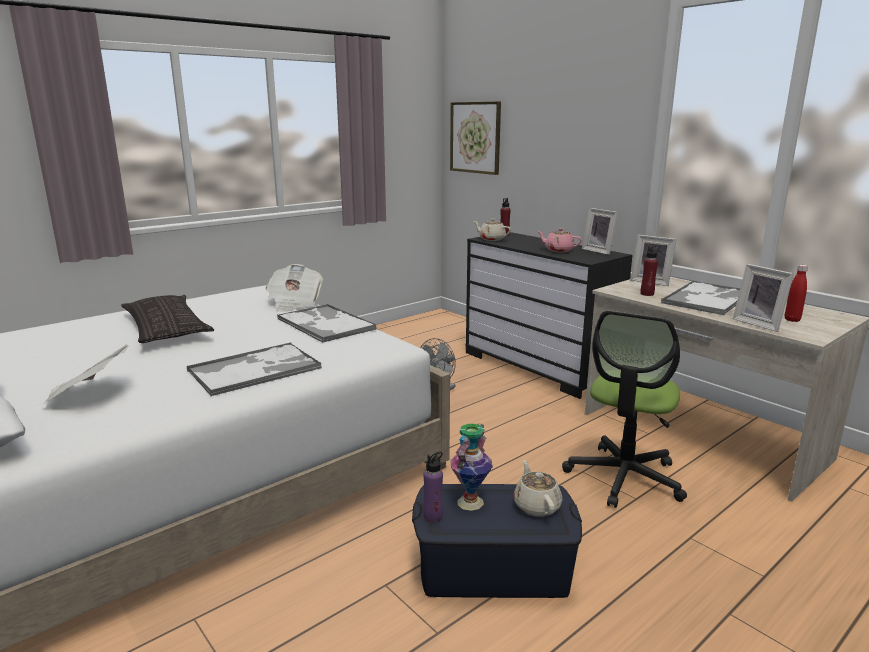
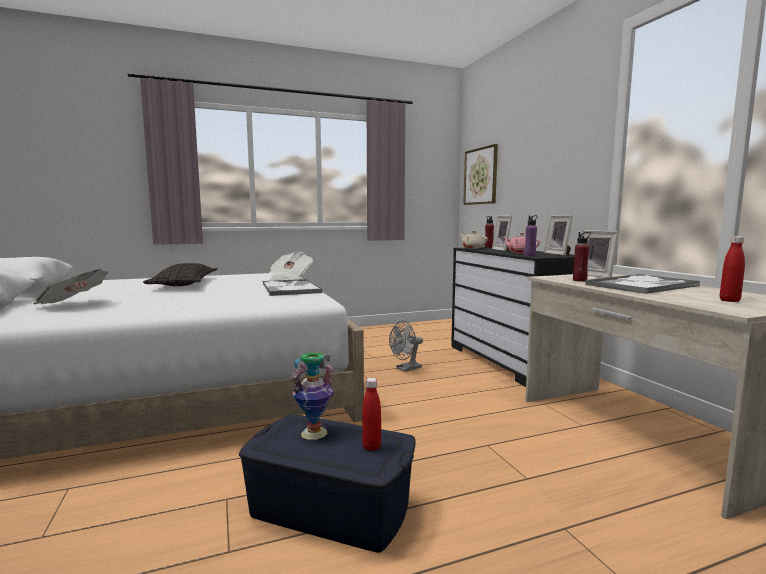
camera: 20 degrees right, 10 degrees down
(256, 369) = (197, 303): tray -> none
(433, 516) = (270, 437): purple bottle -> purple bottle (530, 255)
(536, 506) = (371, 447): beige teapot -> red bottle
(624, 477) = (527, 457): office chair -> none
(759, 323) = (682, 300): picture frame -> picture frame (503, 250)

